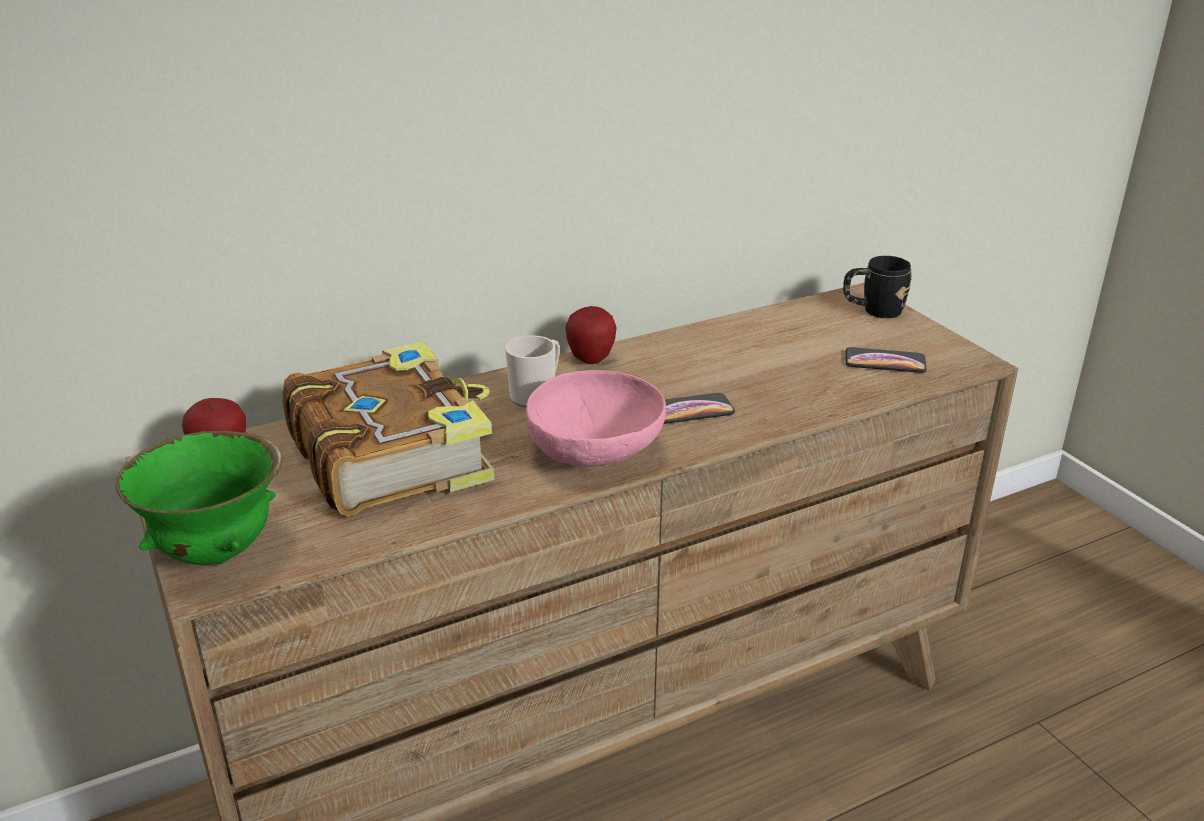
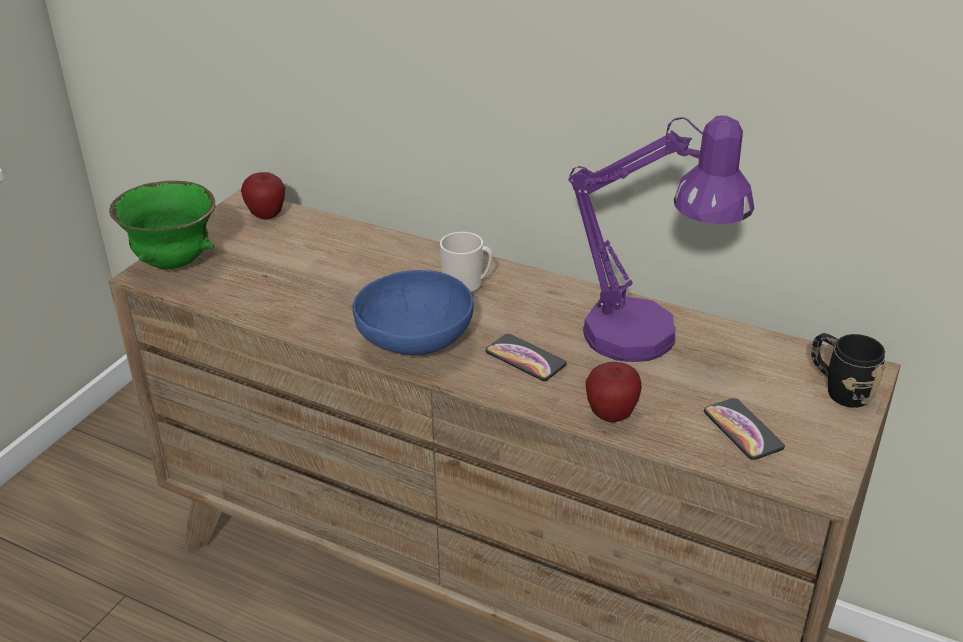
camera: 55 degrees right, 5 degrees up
(391, 454) = (330, 266): book -> none
(591, 360) = (547, 284): apple -> apple (611, 415)
(596, 454) = (415, 343): pink bowl -> blue bowl
(731, 351) = (648, 341): none -> purple table lamp

